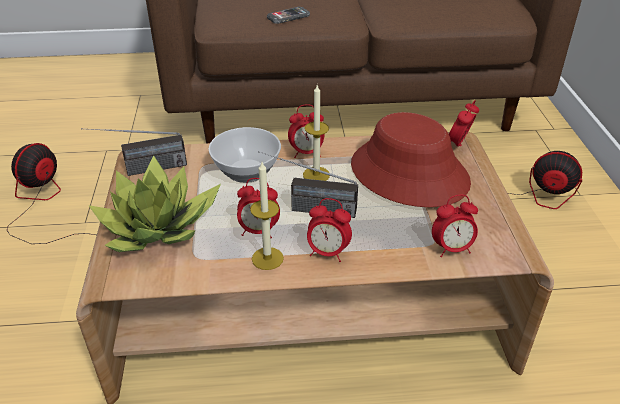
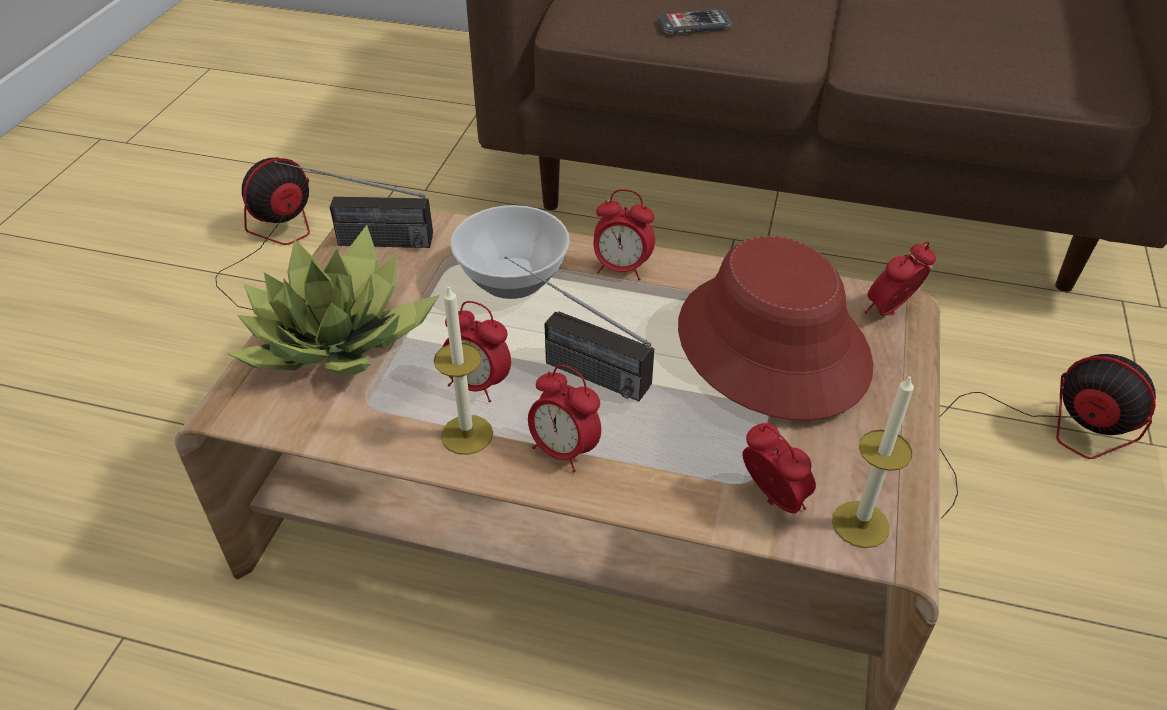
camera: 20 degrees right, 5 degrees up
(316, 175) = (617, 310): candle -> candle (860, 524)
(451, 249) = (772, 501): alarm clock -> alarm clock turned 135 degrees counterclockwise

